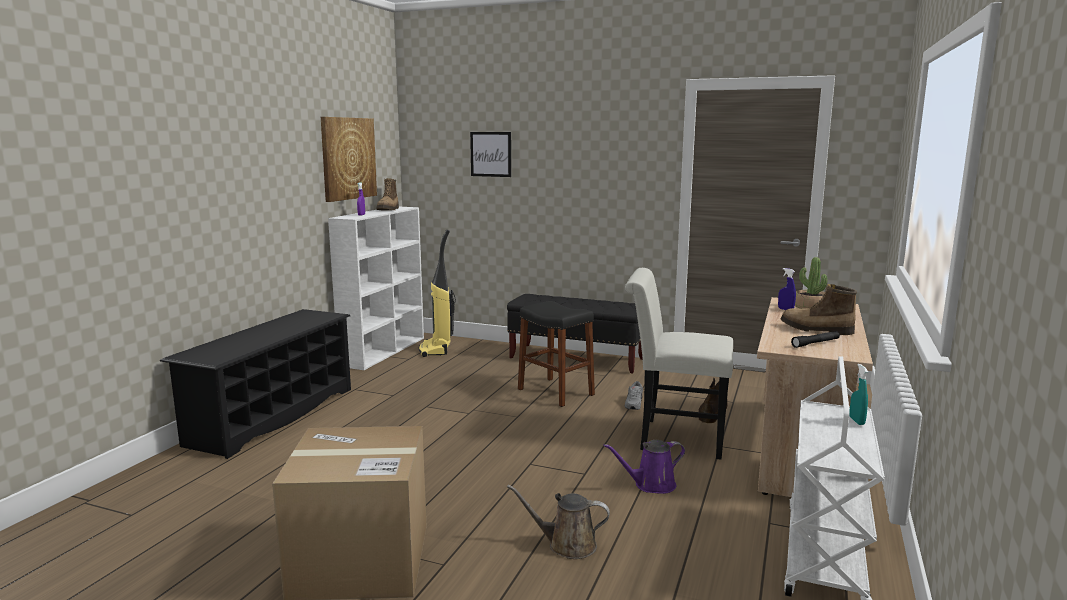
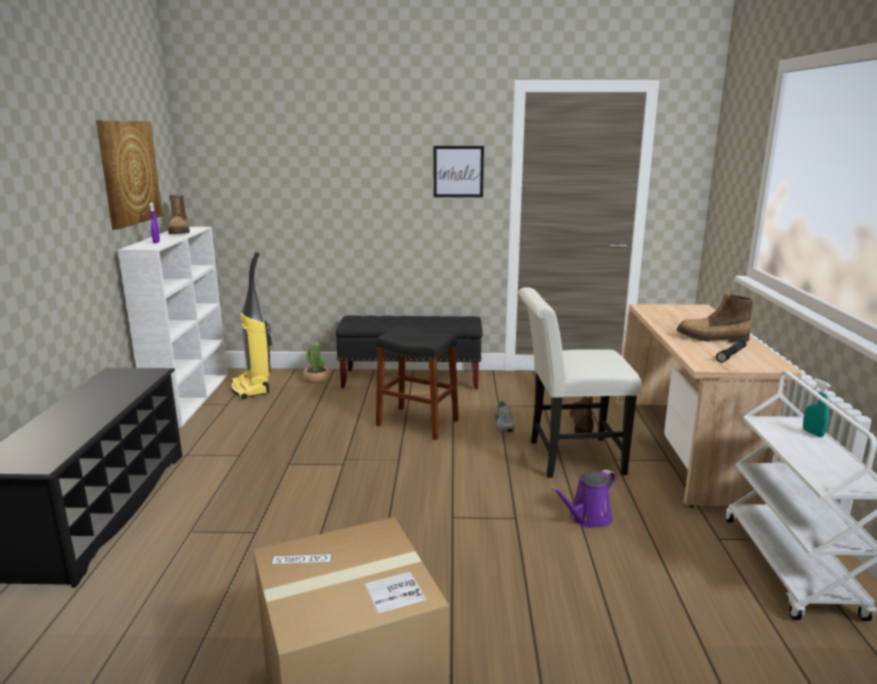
camera: 20 degrees left, 5 degrees up
(491, 154) = (295, 162): picture -> picture (458, 171)
(567, 545) = (561, 613): brown watering can -> none
(785, 309) = (659, 318): blue spray bottle -> none
(810, 307) = (675, 312): potted plant -> potted plant (317, 380)

